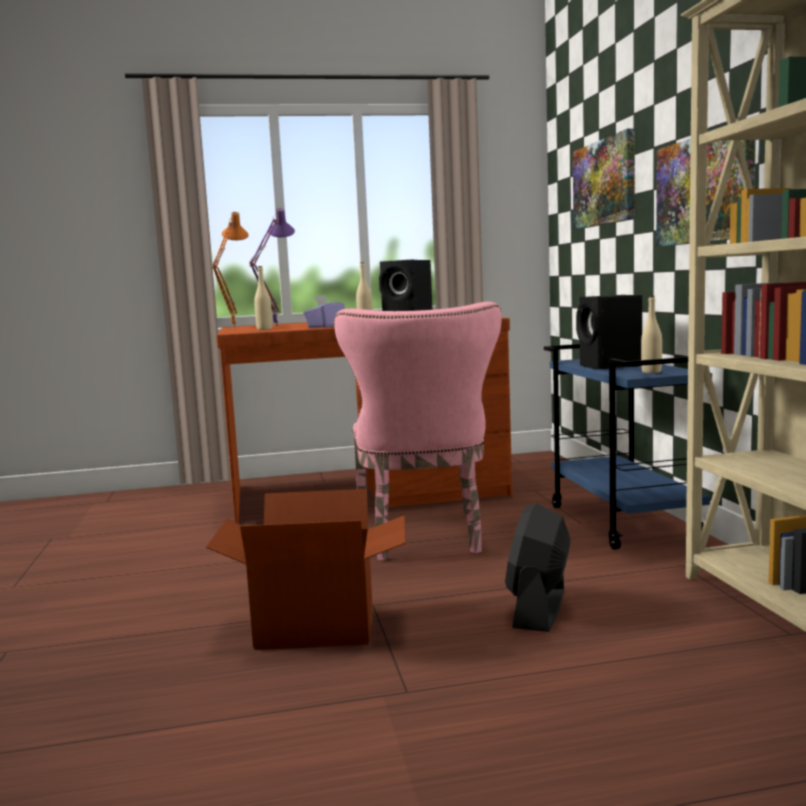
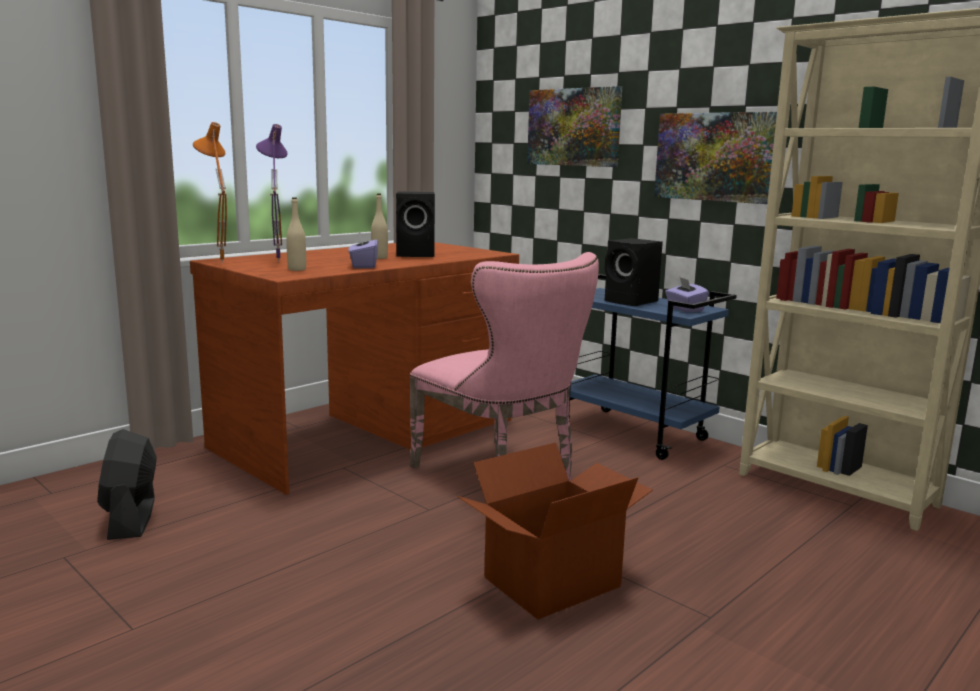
camera: 35 degrees left, 5 degrees up
(539, 609) = (689, 522): black fan -> black fan (131, 518)
(651, 372) = (684, 309): beige bottle -> purple tissue box

